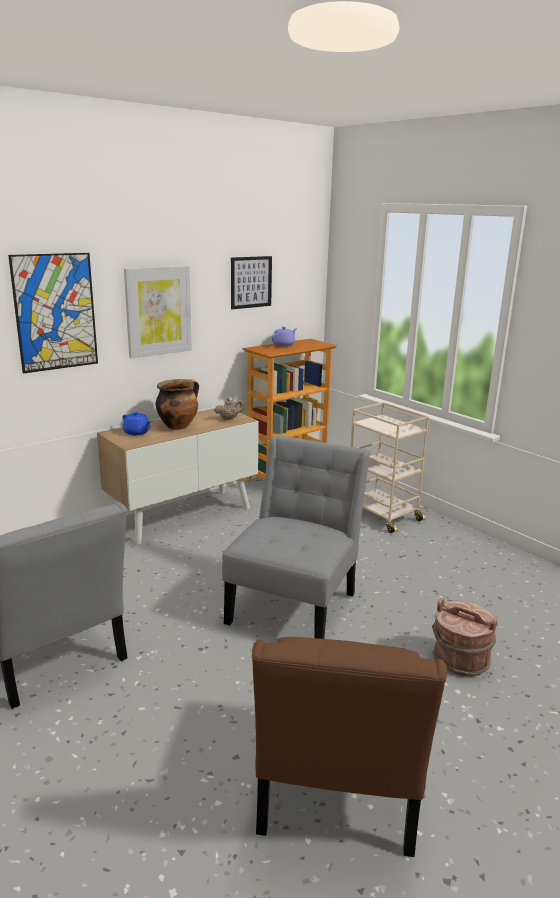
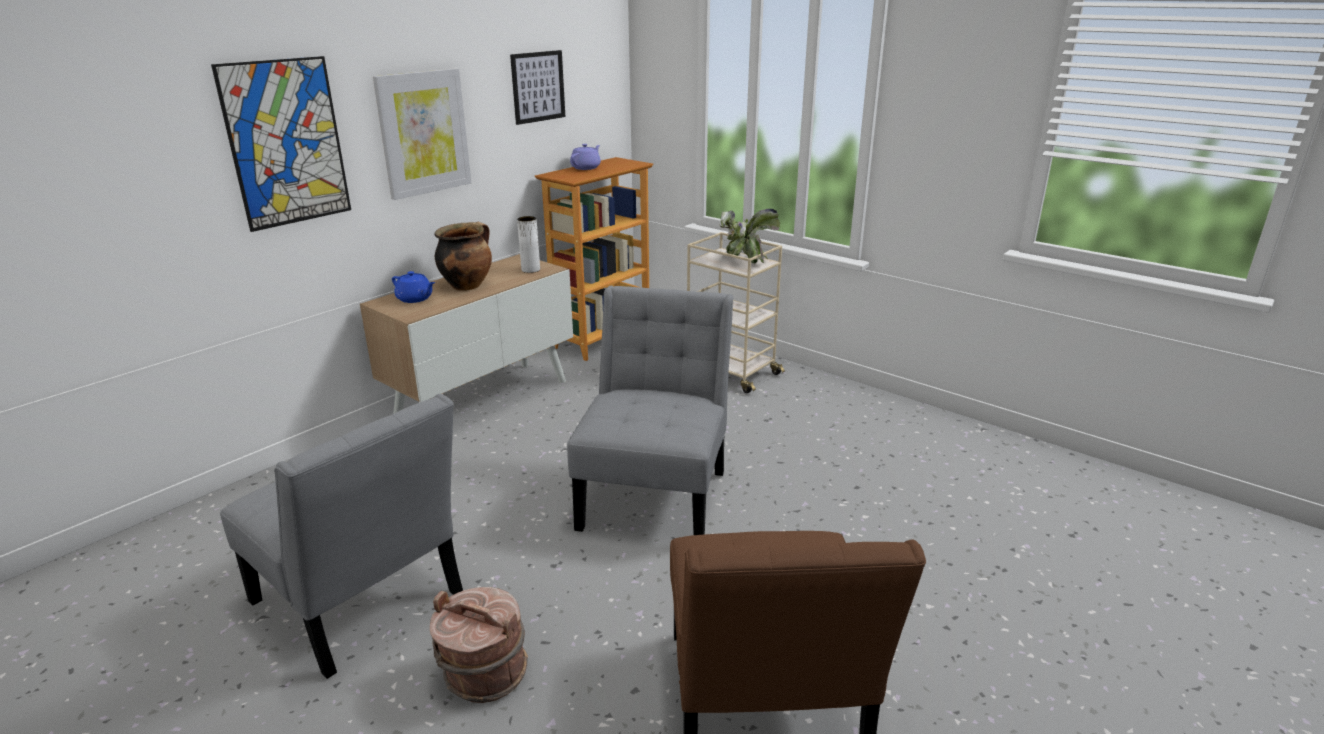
camera: 10 degrees left, 5 degrees up
(229, 418) = (530, 270): beige teapot -> white vase
(396, 427) = (743, 261): none -> potted plant
(460, 660) = (866, 535): brown bucket -> brown bucket (484, 675)

